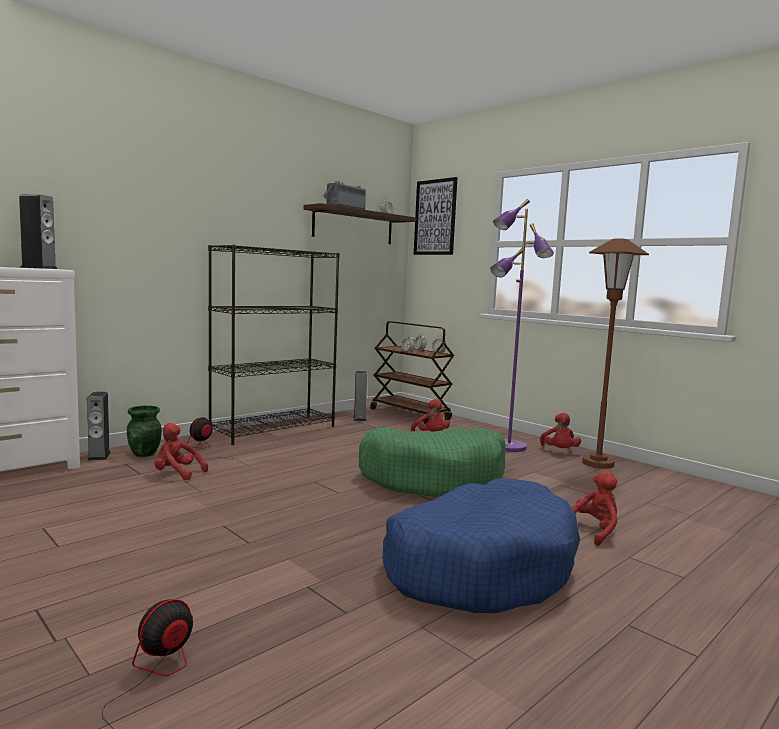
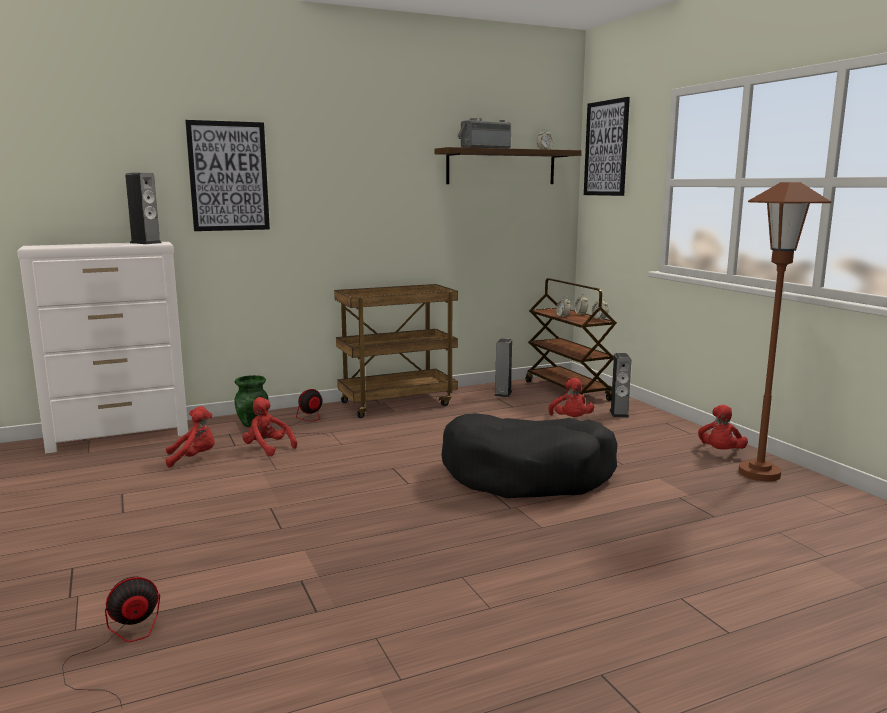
camera: 20 degrees right, 5 degrees up
(99, 456) = (212, 424): speaker -> speaker (619, 413)
(122, 210) = (228, 176): none -> picture
(274, 430) = (397, 403): black bookcase -> brown cart
(434, 478) = (527, 475): green dog bed -> black dog bed
(479, 566) = (490, 584): blue dog bed -> none
(508, 447) = (655, 442): purple floor lamp -> none
(594, 531) = (665, 561): red plush toy -> red plush toy (194, 458)

